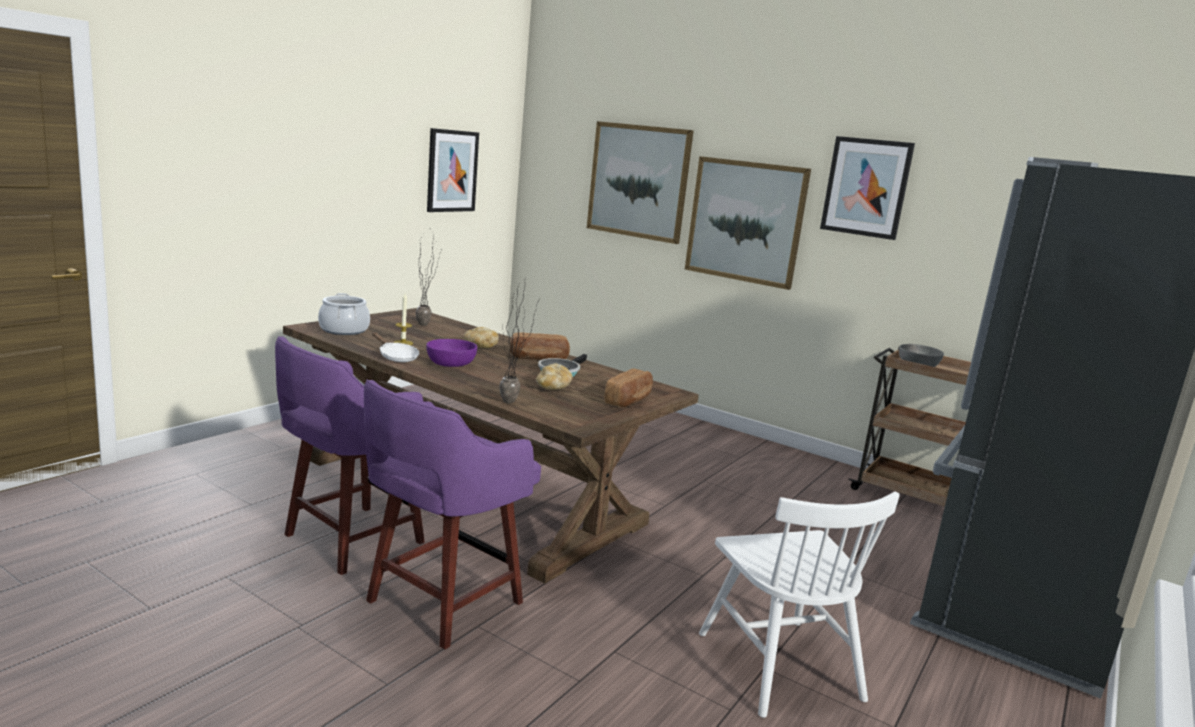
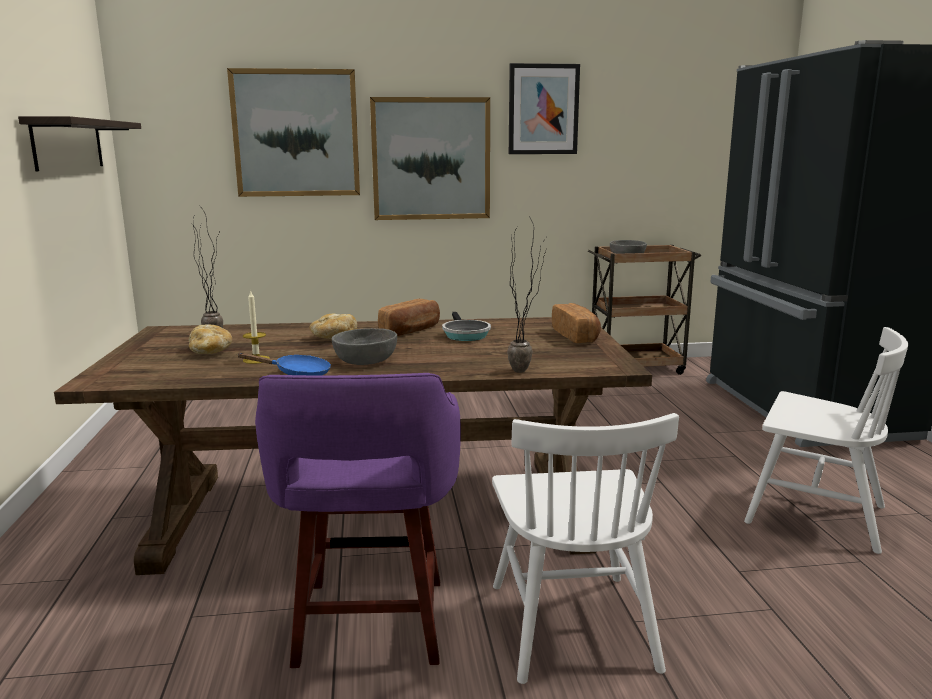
camera: 40 degrees left, 0 degrees up
(344, 330) = (149, 370): cooking pot -> none
(396, 357) = (297, 374): white frying pan -> blue frying pan
(441, 604) = (572, 625): purple stool -> white chair
(450, 363) = (365, 360): purple bowl -> grey bowl
(452, 171) = (68, 144): picture -> shelf
(553, 387) = (504, 347): bread -> bread (210, 352)

